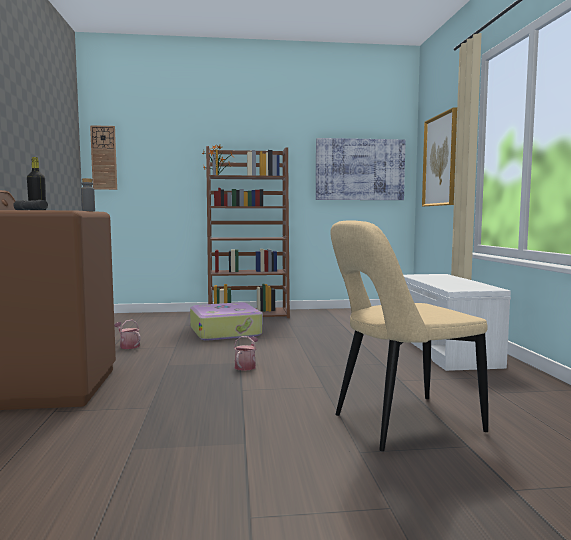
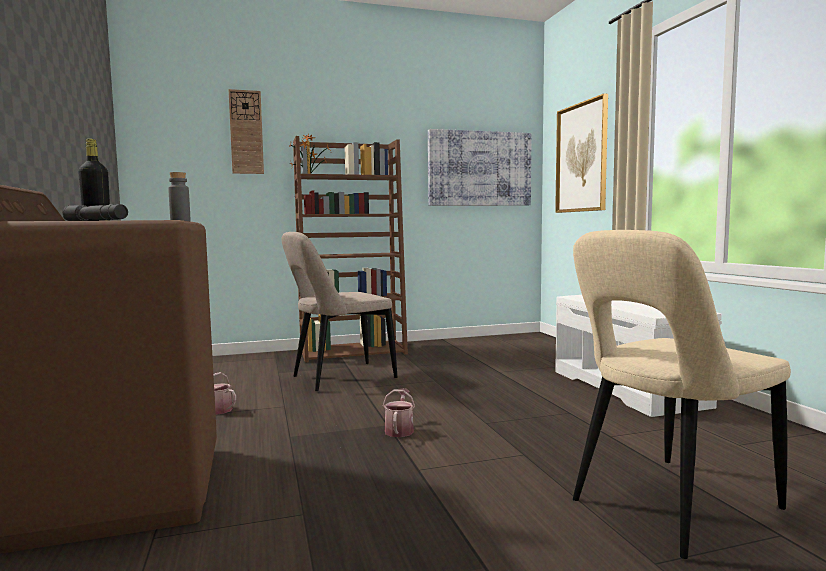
camera: 10 degrees left, 0 degrees up
(104, 158) = (150, 150): wall clock -> wall clock (246, 132)
(226, 331) = (339, 378): suitcase -> beige chair

